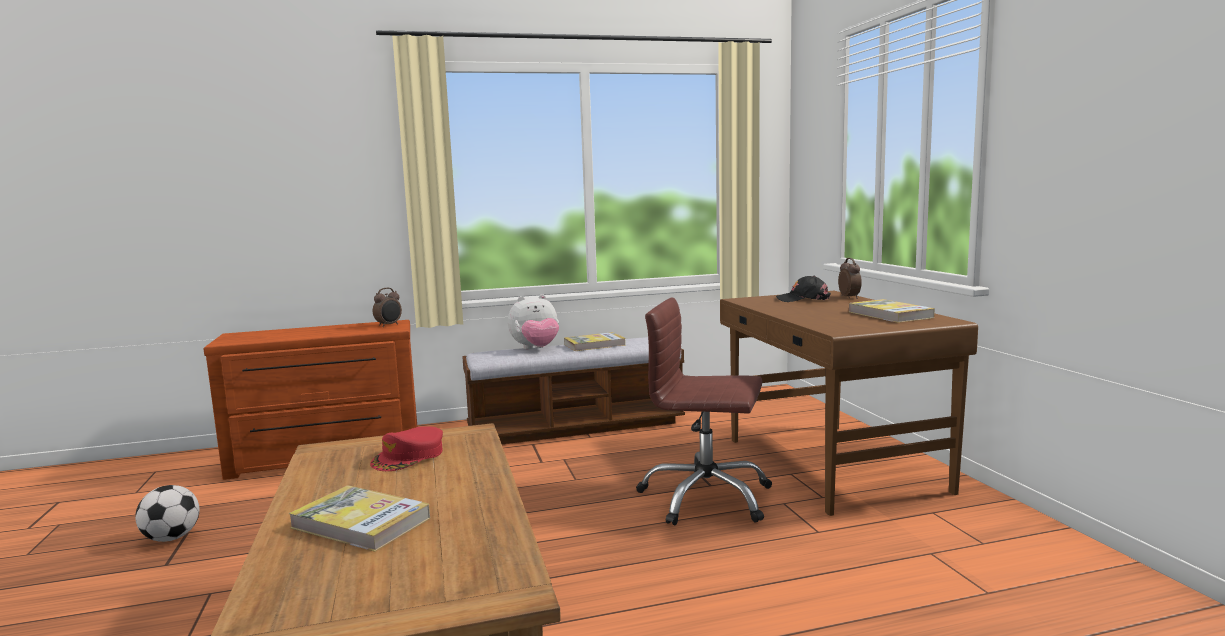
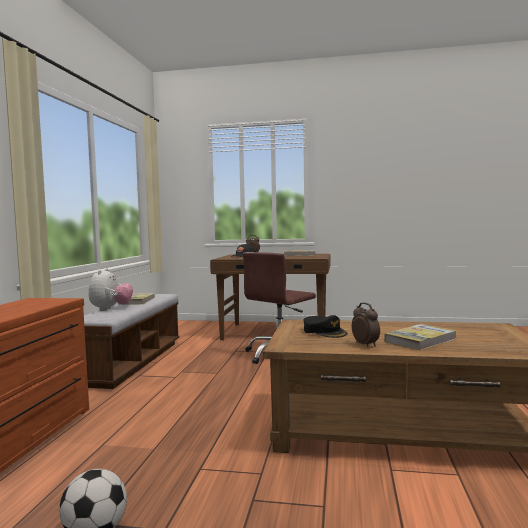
camera: 65 degrees left, 5 degrees down
(389, 325) = (43, 300): alarm clock -> alarm clock (366, 345)
(409, 456) = (324, 332): red cap -> black cap

